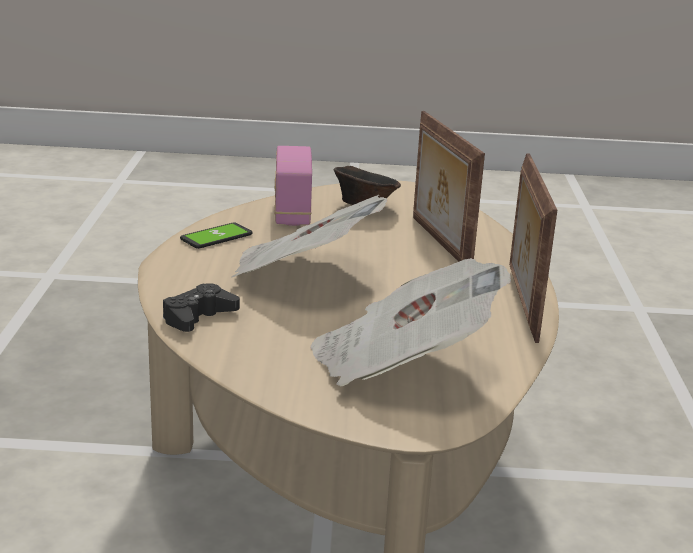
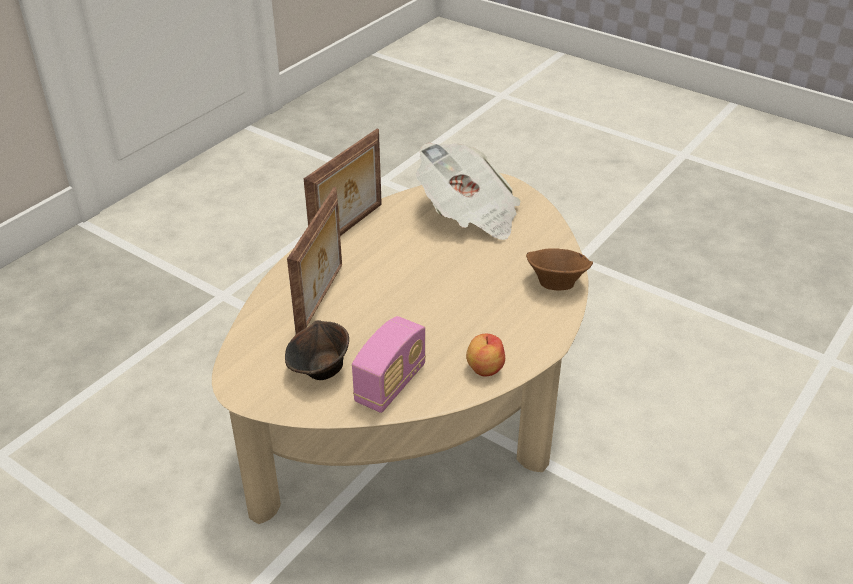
camera: 145 degrees left, 15 degrees up
(198, 317) = (555, 283): black game controller -> brown bowl
(216, 237) = (484, 368): phone -> apple
(303, 274) = (456, 300): newspaper -> none

